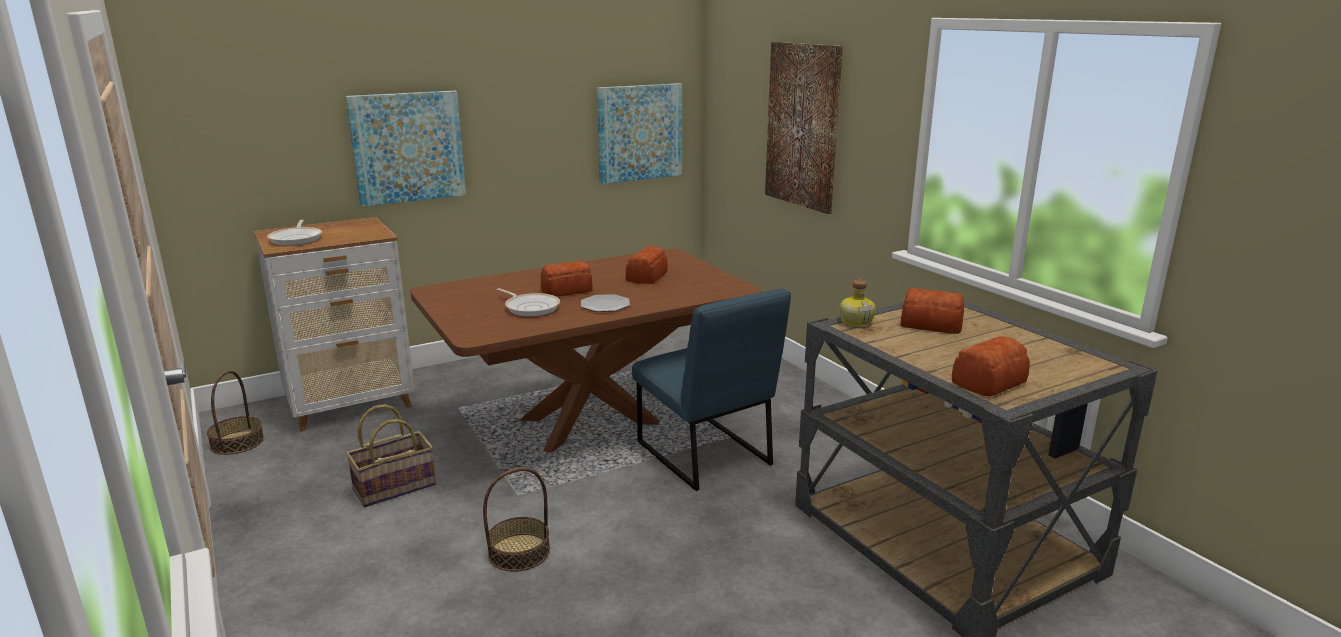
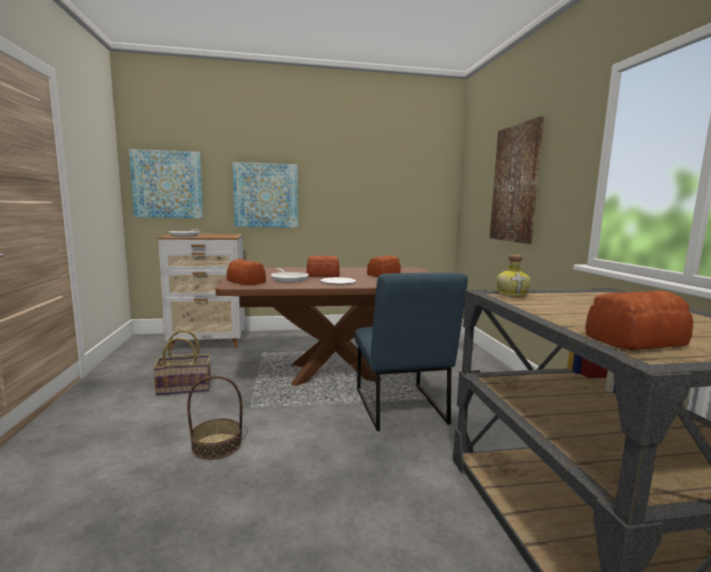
camera: 20 degrees right, 10 degrees down
(237, 442) = (133, 350): basket -> none
(639, 132) = (414, 201): picture -> picture (167, 184)
(929, 324) = (586, 301): bread -> bread (246, 282)

